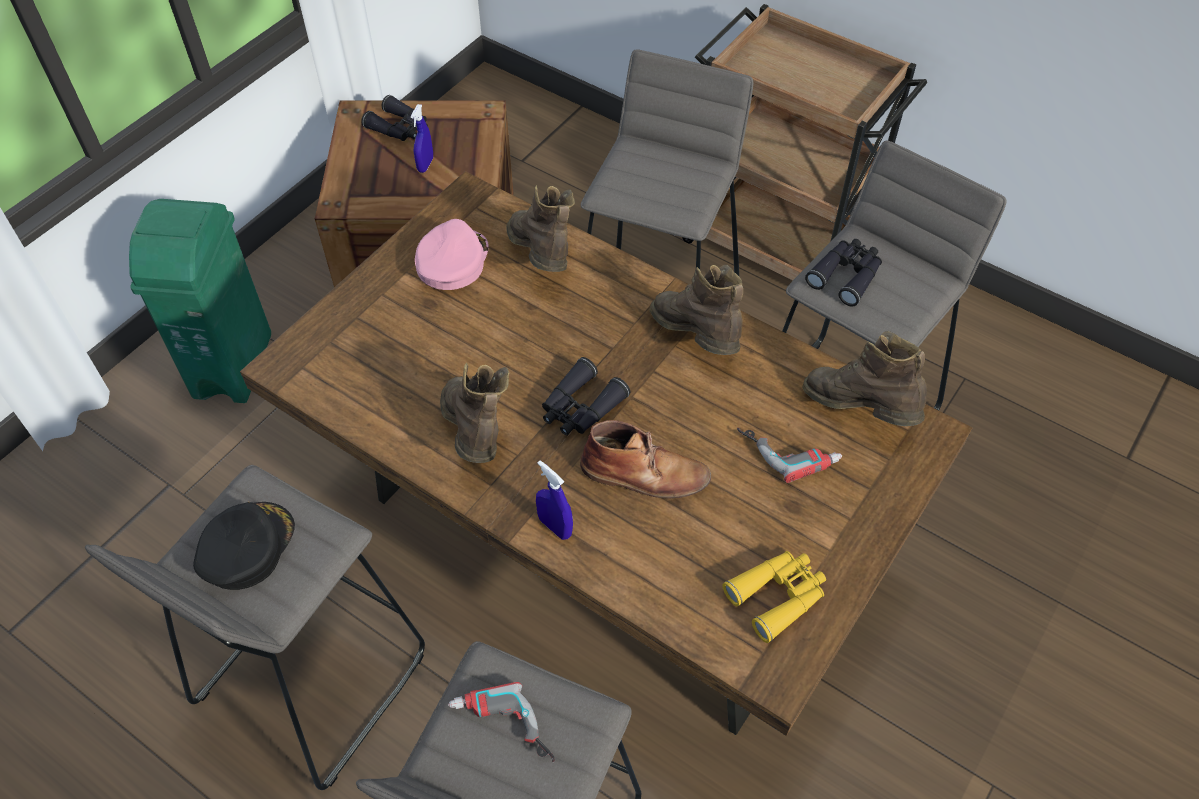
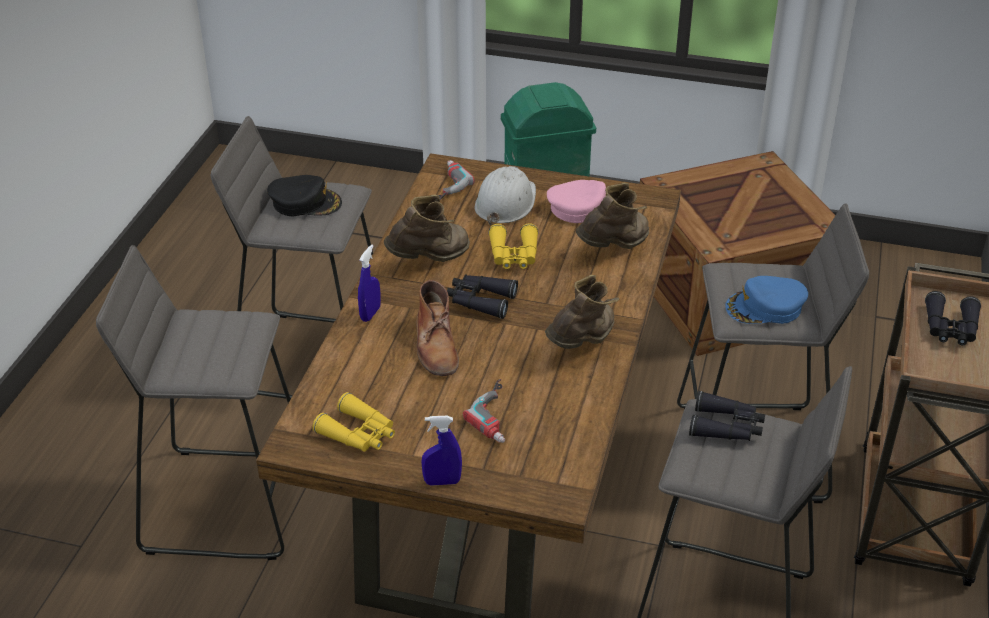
camera: 70 degrees right, 15 degrees down
(399, 128) = (767, 187): black binoculars -> black binoculars (950, 328)
(399, 327) = (505, 203): none -> white hard hat
(425, 165) = (737, 211): blue spray bottle -> blue spray bottle (442, 482)
(500, 732) = (214, 337): power drill -> power drill (444, 185)
(510, 351) = (514, 256): none -> yellow binoculars
(681, 184) = (765, 307): none -> blue cap
(860, 411) = (561, 450): brown boot -> none

